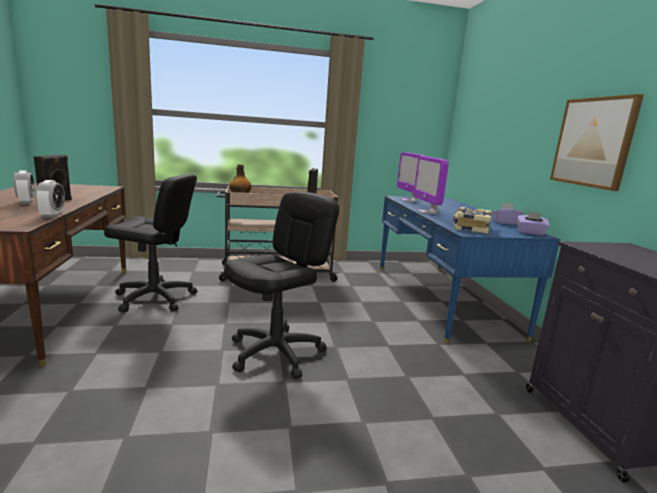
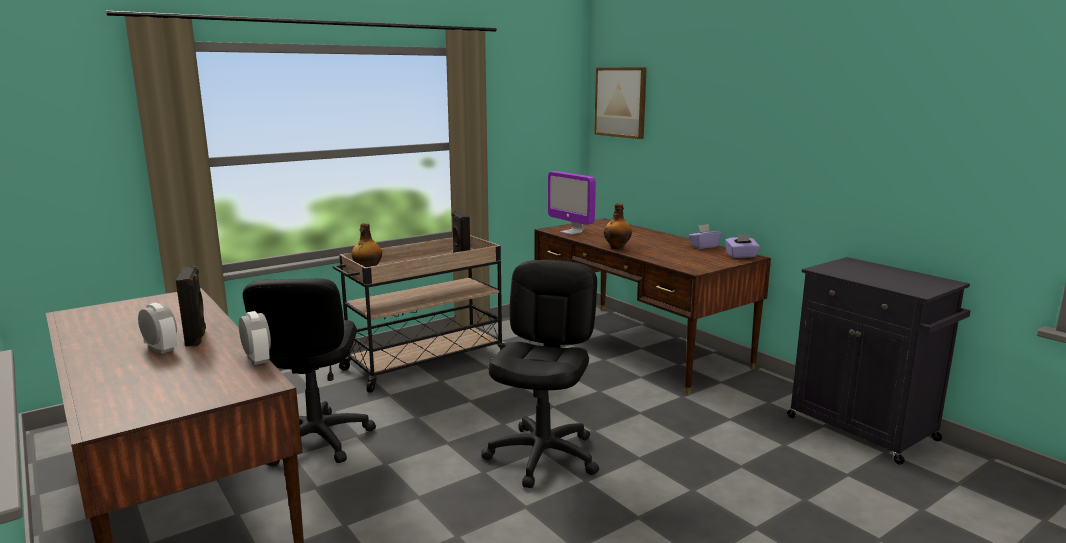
camera: 25 degrees left, 0 degrees up
(155, 298) = (315, 440): black office chair -> black office chair turned 105 degrees clockwise
(426, 212) = (617, 247): monitor -> bottle
(441, 298) = (638, 345): blue desk -> brown desk
(470, 228) = (686, 262): book -> none
(593, 142) = (791, 160): picture -> picture (621, 102)

